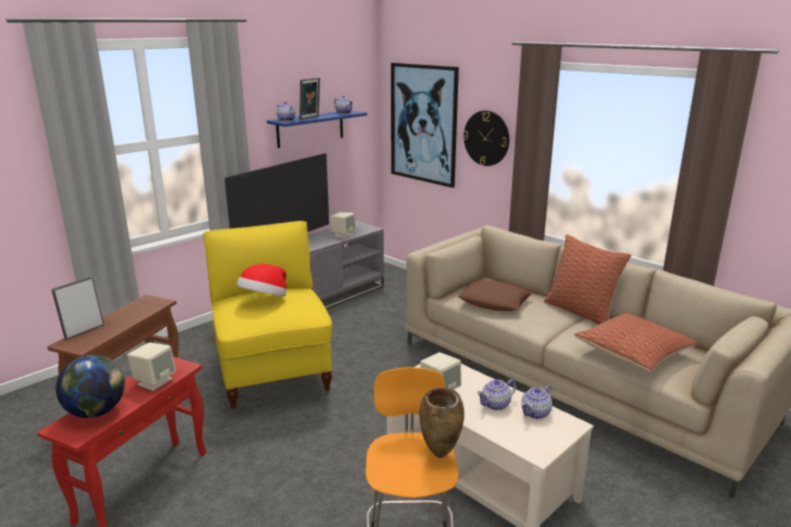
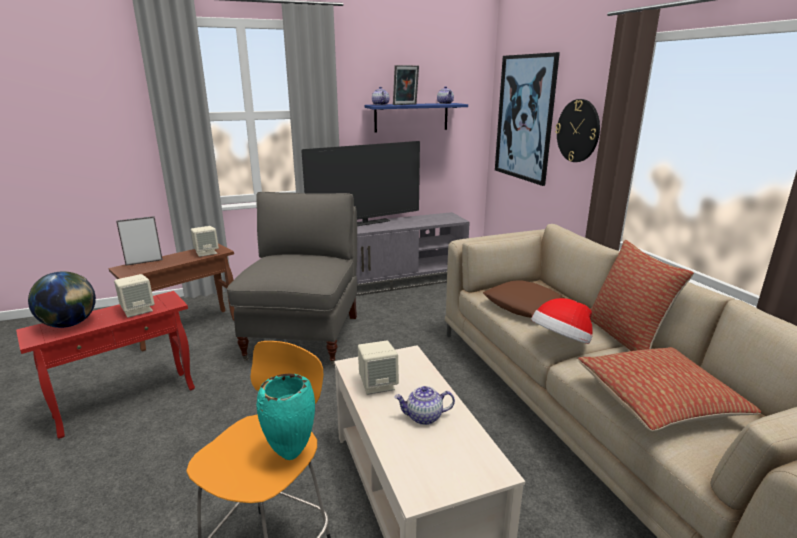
camera: 25 degrees right, 0 degrees up
(264, 300) = (288, 261): hat -> hat (561, 342)
(273, 376) = (304, 336): yellow armchair -> grey armchair
(343, 235) = (426, 221): beige speaker -> beige speaker (206, 253)
(440, 455) = (291, 456): brown vase -> turquoise vase
(535, 413) = (462, 442): teapot -> none

